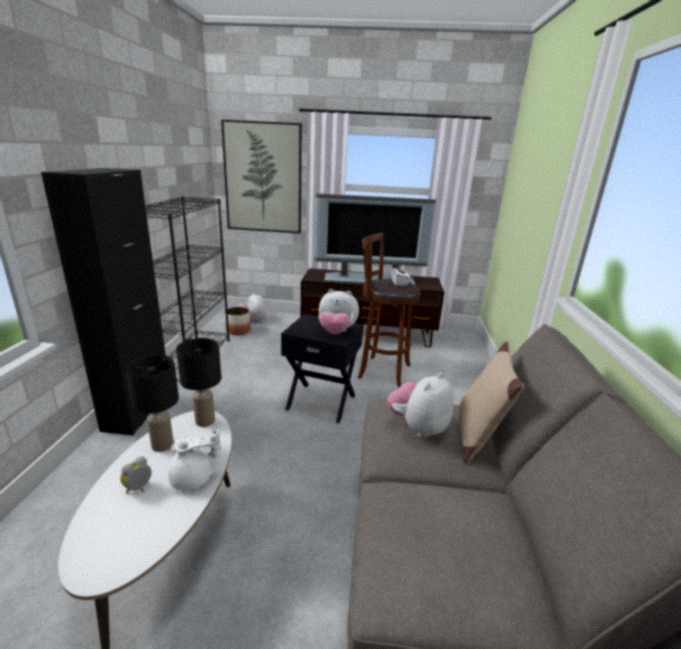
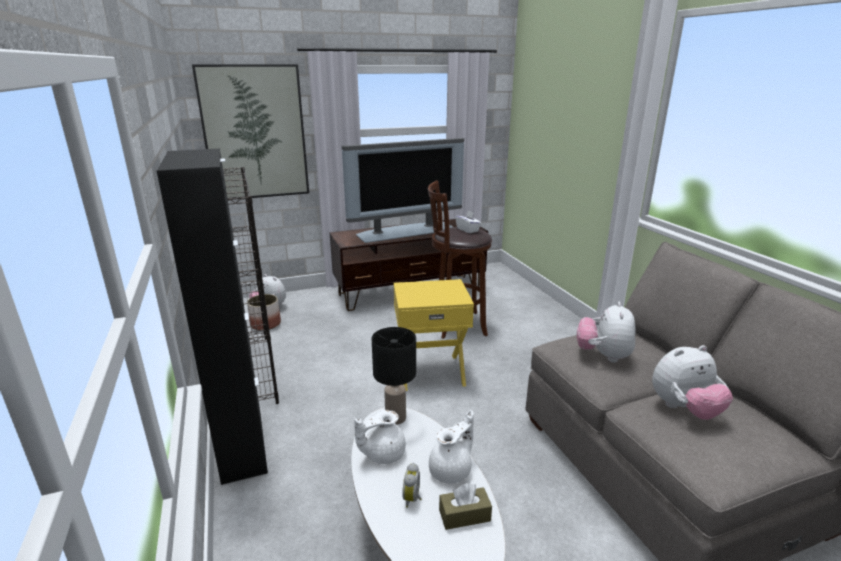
camera: 25 degrees left, 0 degrees up
(157, 520) = (464, 515): none -> brown tissue box
(162, 444) = (382, 454): black table lamp -> white teapot
(321, 401) = (430, 371): black side table -> yellow side table
(336, 332) = (448, 293): plush toy -> plush toy (684, 409)
(477, 435) = (647, 348): beige pillow -> none

